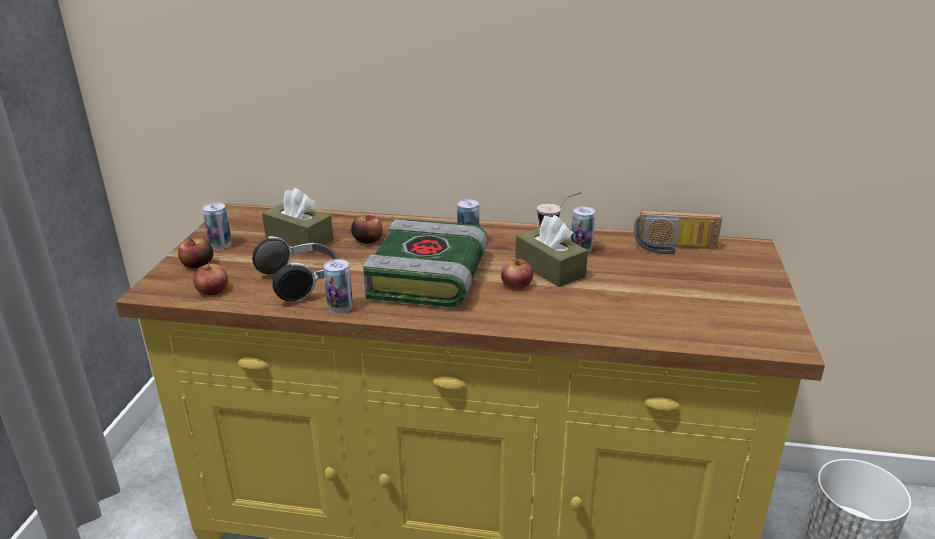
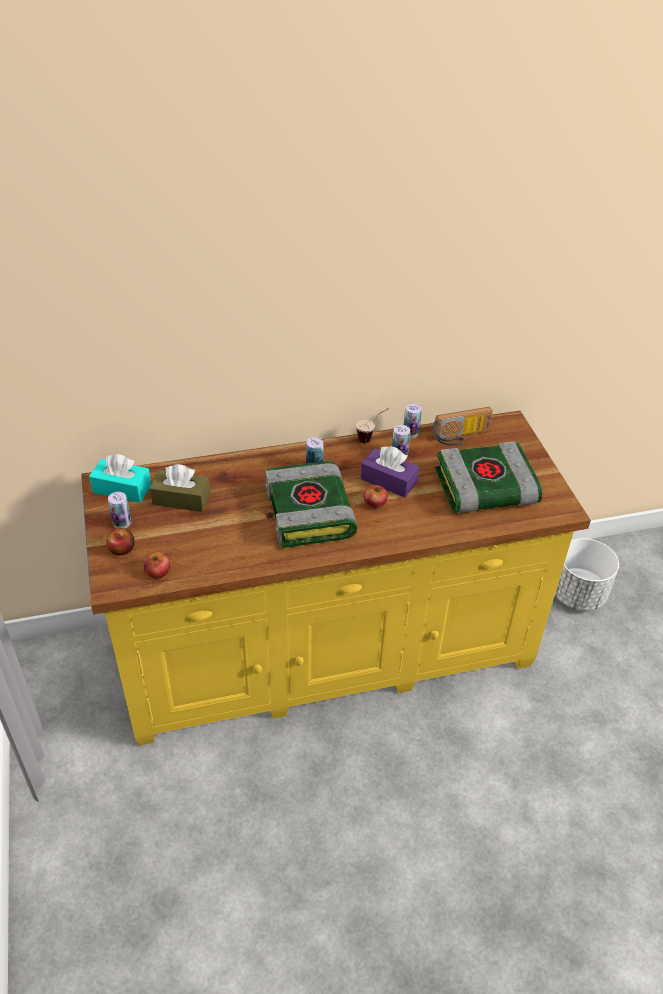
camera: 25 degrees left, 15 degrees up
(249, 220) = (122, 489): none -> turquoise tissue box
(302, 282) = (220, 544): headphones -> none
(340, 307) = (267, 560): can -> can (411, 433)
(367, 240) = (237, 486): apple -> none
(549, 268) = (388, 481): brown tissue box -> purple tissue box
(674, 301) = (484, 489): none -> book

